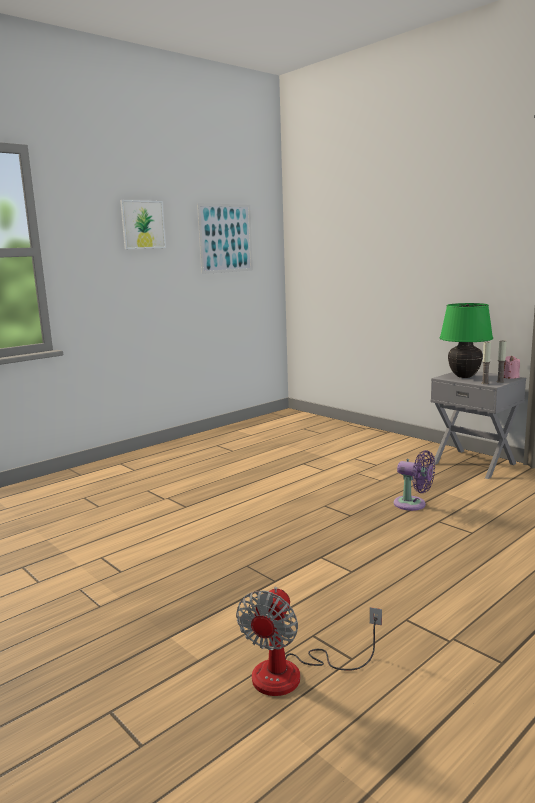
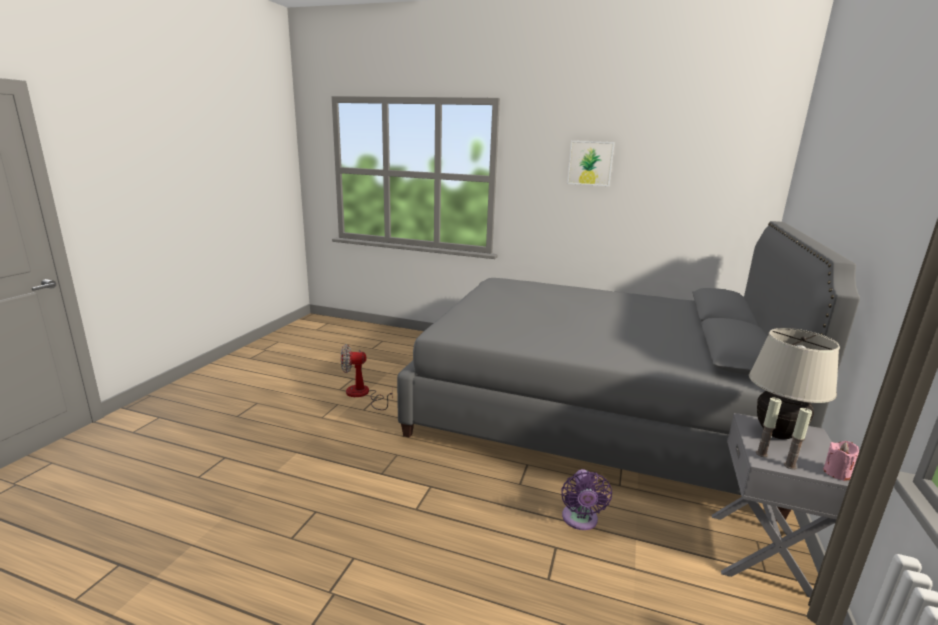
camera: 60 degrees right, 5 degrees up
(226, 238) = (690, 182): picture -> none
(268, 462) = (588, 411): none -> grey bed
(294, 674) = (268, 514): fan -> fan (362, 395)
(464, 376) = (777, 434): green table lamp -> beige table lamp

